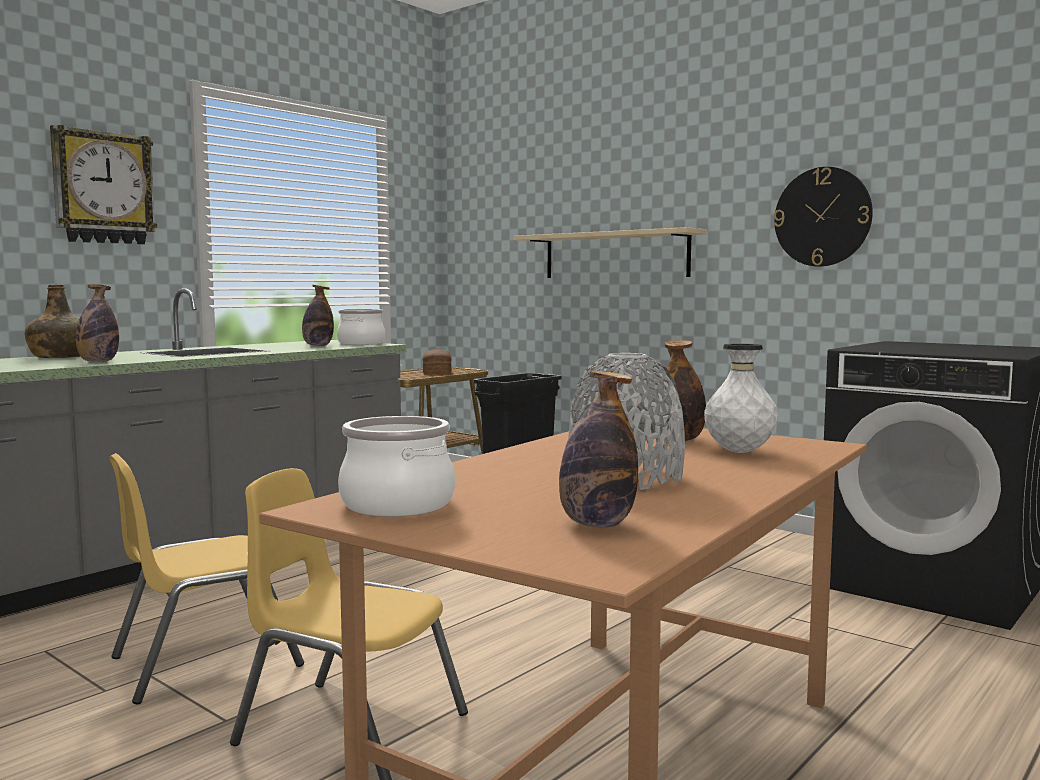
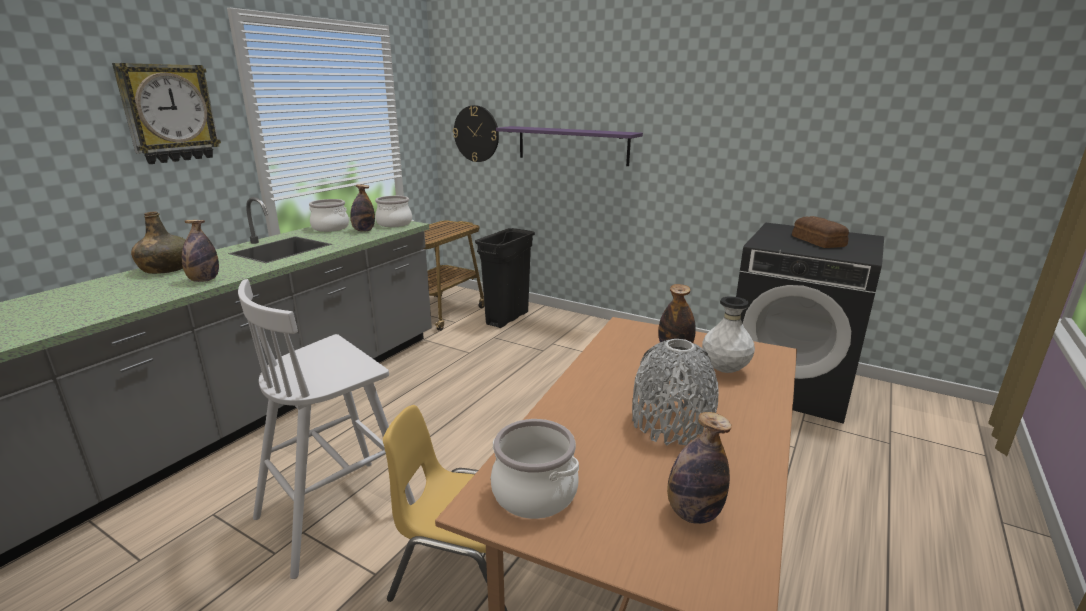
camera: 10 degrees left, 15 degrees up
(205, 661) = (339, 512): yellow chair -> white stool
(278, 344) = (330, 228): none -> cooking pot
(436, 372) = (443, 229): bread -> bread (818, 241)
(615, 255) = (572, 145): beige shelf -> purple shelf
(822, 217) = (729, 131): wall clock -> wall clock (476, 134)

